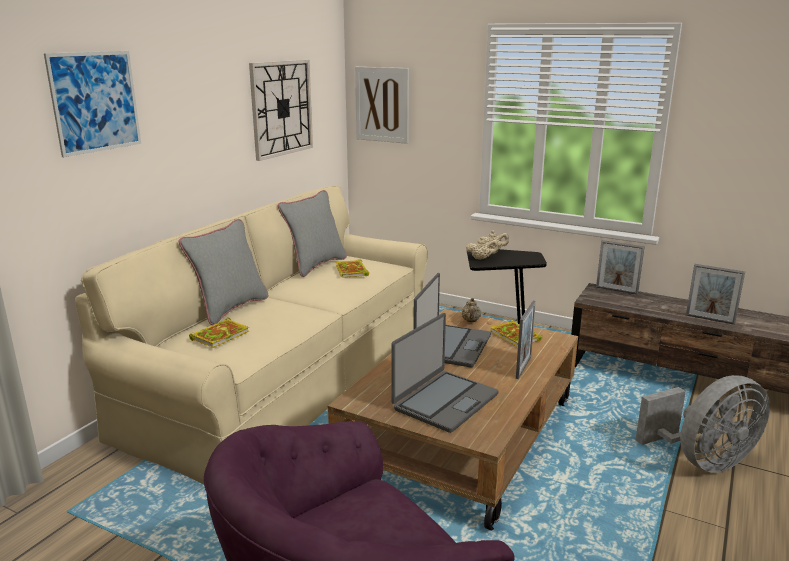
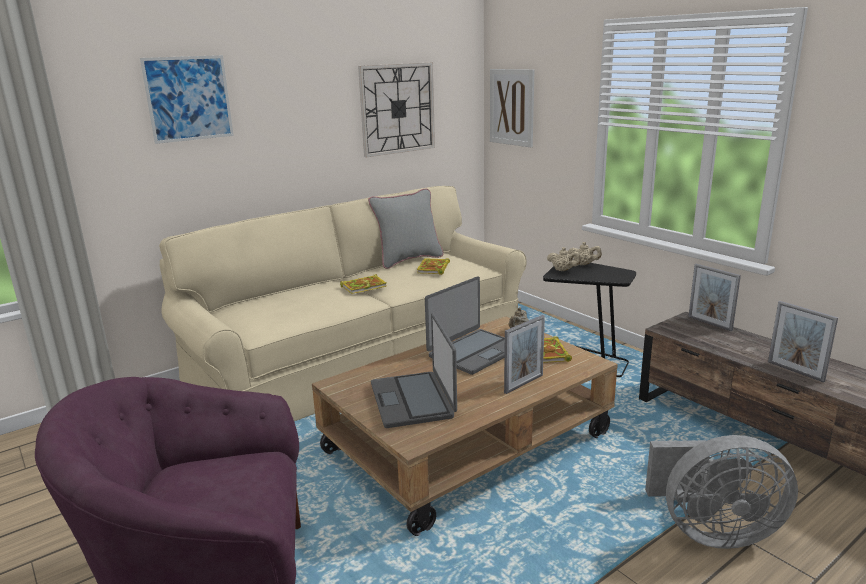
camera: 25 degrees right, 0 degrees up
(221, 335) = (267, 308): book -> book (364, 286)
(230, 308) = (298, 287): grey pillow -> none
(444, 401) = (413, 400): laptop -> laptop turned 105 degrees clockwise

